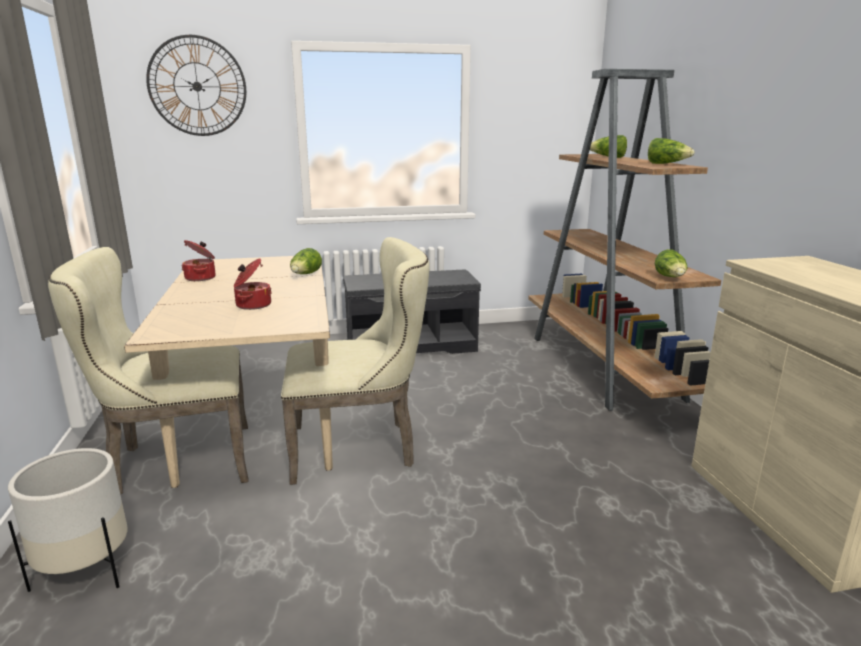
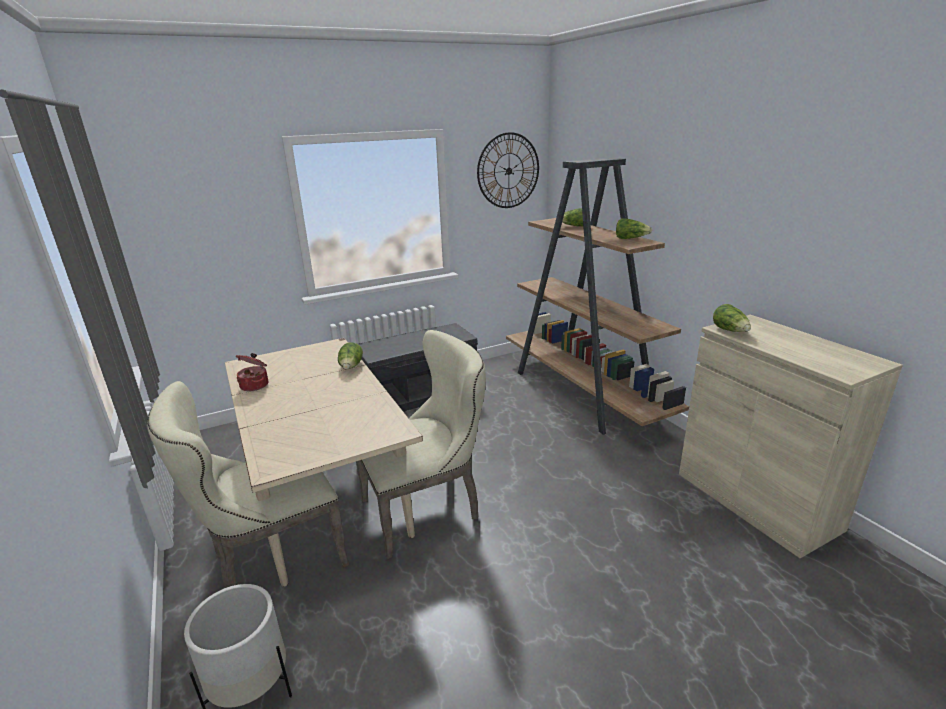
camera: 15 degrees left, 5 degrees up
(197, 86) = (193, 187): wall clock -> wall clock (508, 171)
(252, 305) = (331, 414): cooking pot -> none
(671, 278) = (646, 331): lettuce -> lettuce (730, 331)

